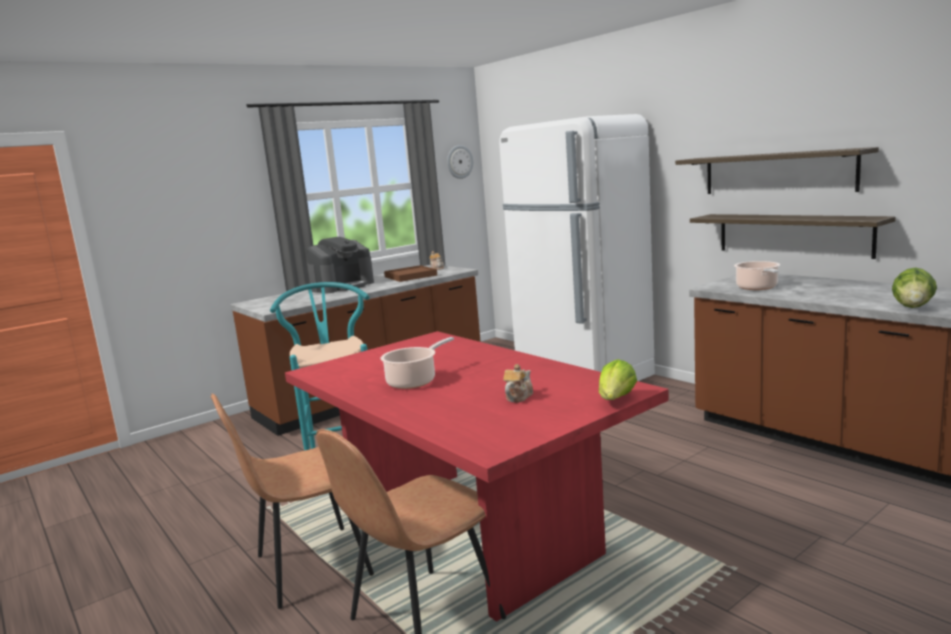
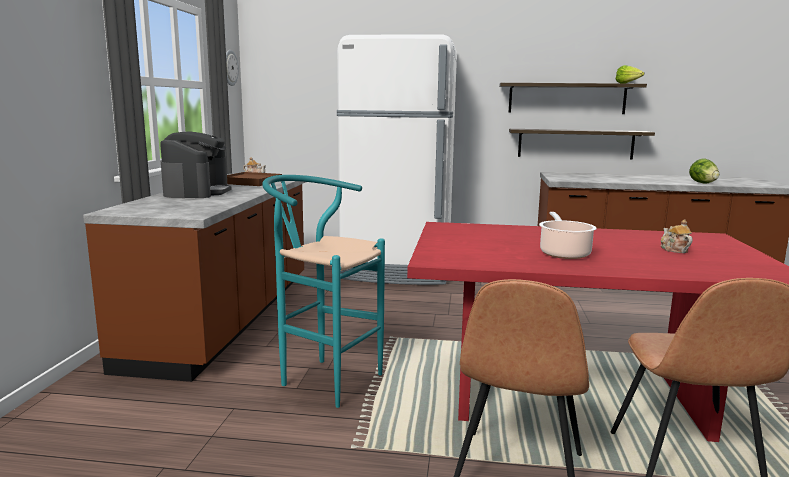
camera: 45 degrees left, 0 degrees up
(616, 400) = (730, 242): lettuce -> lettuce (628, 83)
(757, 288) = (588, 179): cooking pot -> none

